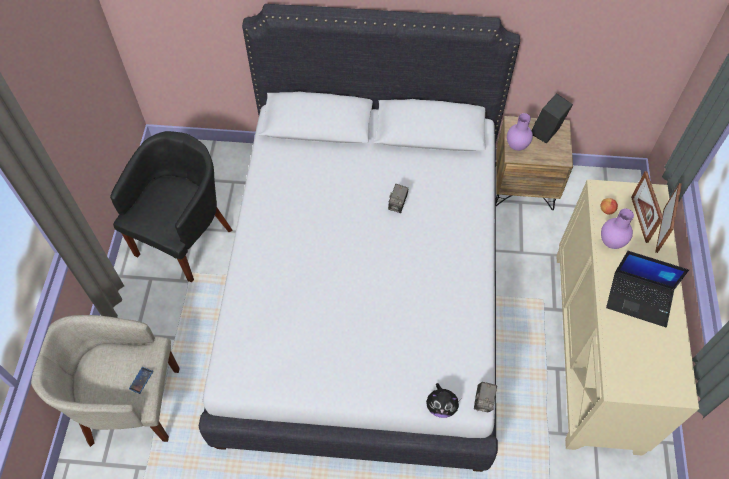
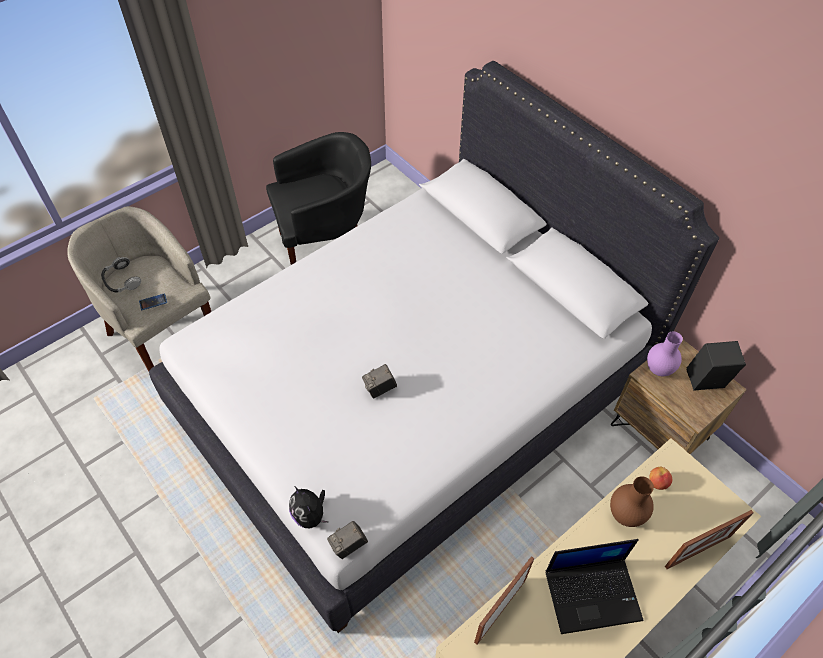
camera: 45 degrees right, 5 degrees down
(93, 387) = (121, 280): none -> headphones
(397, 205) = (472, 324): camera -> camera (380, 389)
(611, 243) = (625, 516): purple vase -> brown vase
(639, 219) = (685, 521): picture frame -> picture frame (500, 610)
(641, 298) = (593, 594): laptop -> laptop turned 75 degrees counterclockwise

